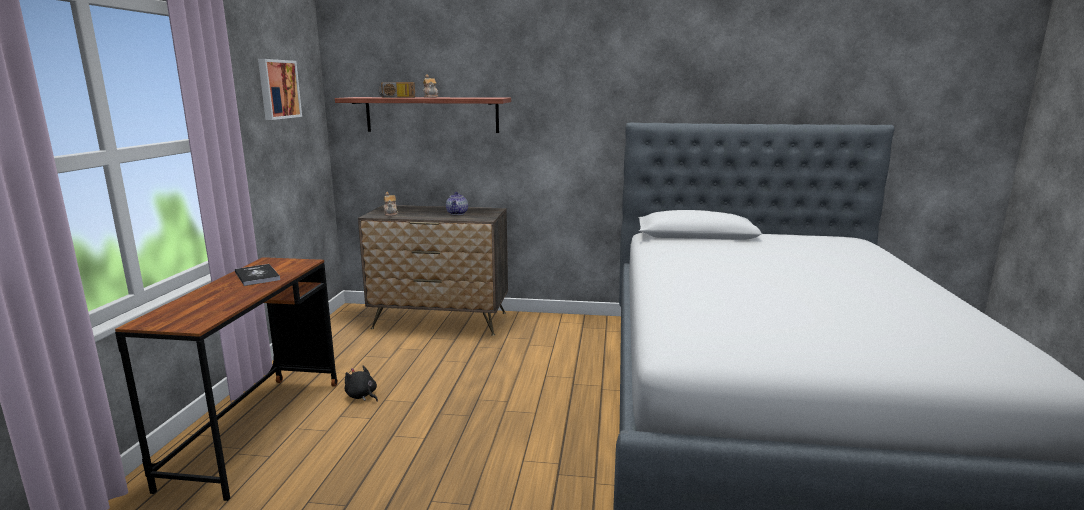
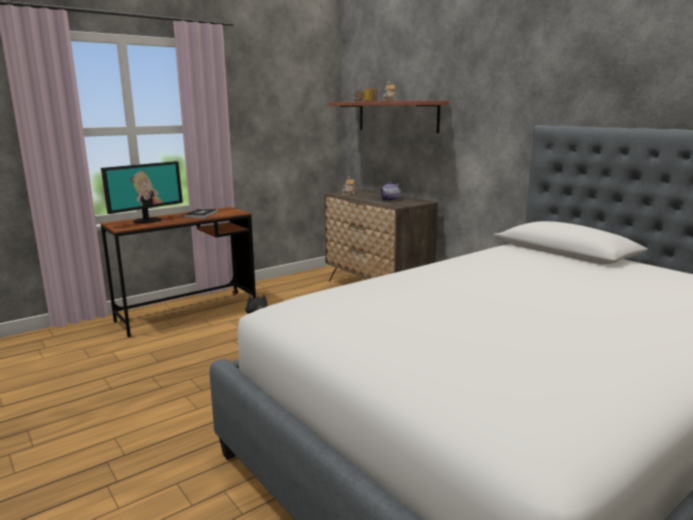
camera: 45 degrees right, 0 degrees up
(196, 304) = (147, 220): none -> monitor
(278, 89) = (285, 95): picture -> none

